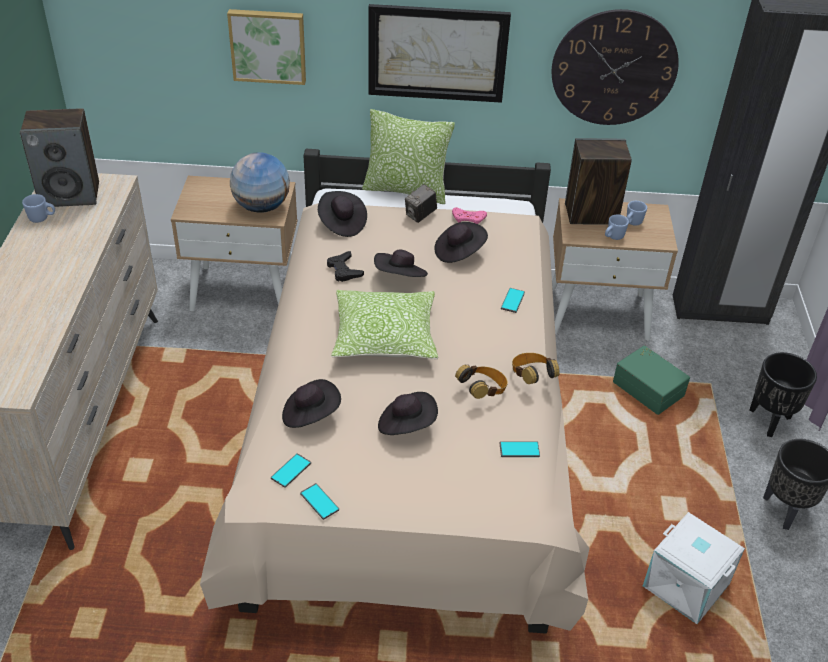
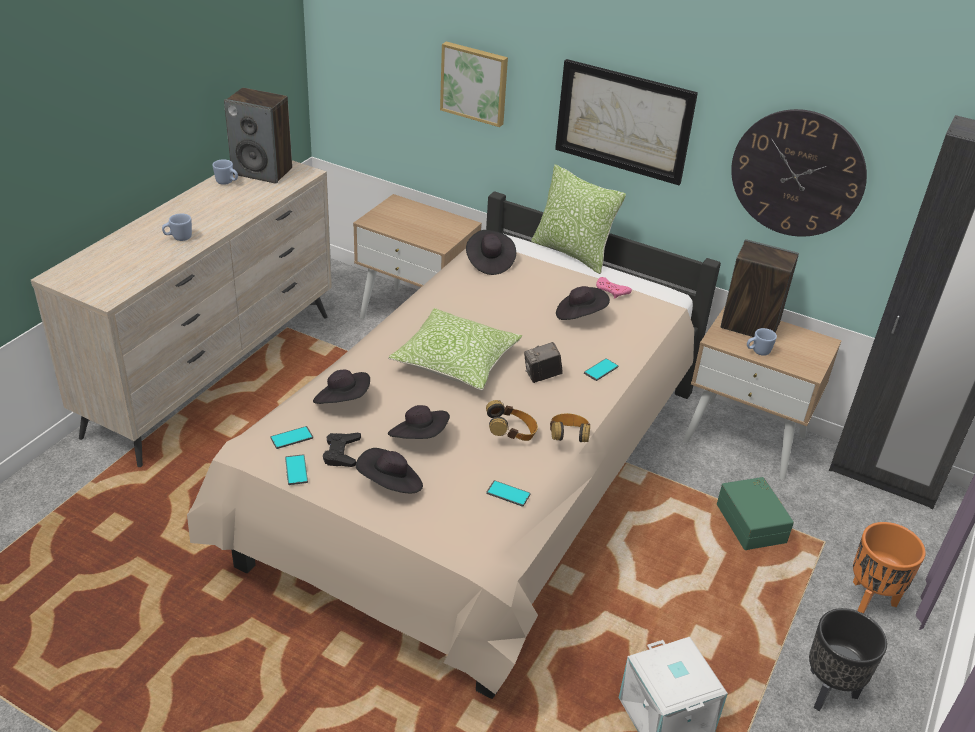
camera: 25 degrees right, 5 degrees down
(262, 207) = (437, 234): globe -> none
(344, 270) = (462, 299): black game controller -> black game controller (341, 453)
(400, 277) = (508, 319): black hat -> black hat (390, 485)
(420, 215) = (567, 275): camera -> camera (542, 376)
(632, 223) = (788, 345): blue mug -> blue mug (178, 238)
(770, 420) = (870, 600): black planter -> orange planter

